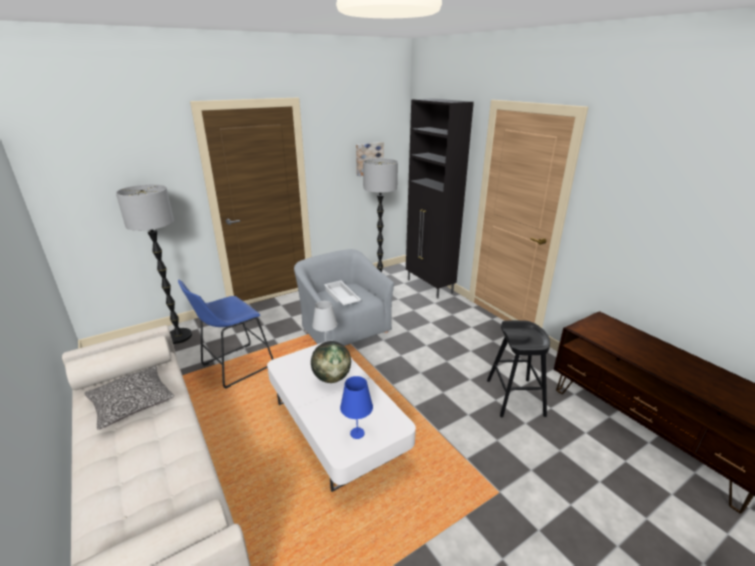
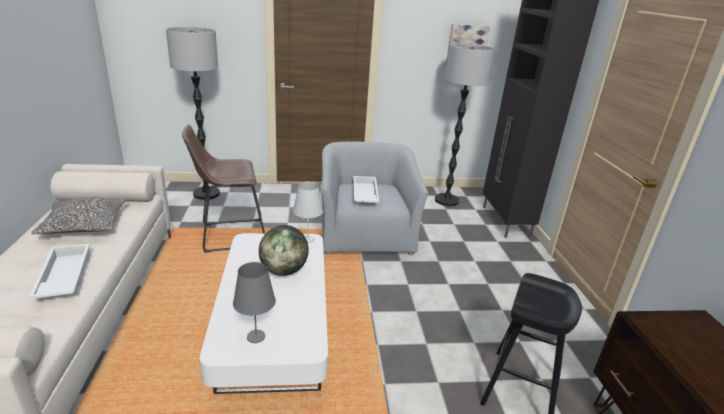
camera: 25 degrees right, 0 degrees up
(167, 453) = (63, 277): none -> white tray
(234, 367) = (229, 236): blue stool -> brown stool
(357, 433) = (255, 336): blue table lamp -> grey table lamp

